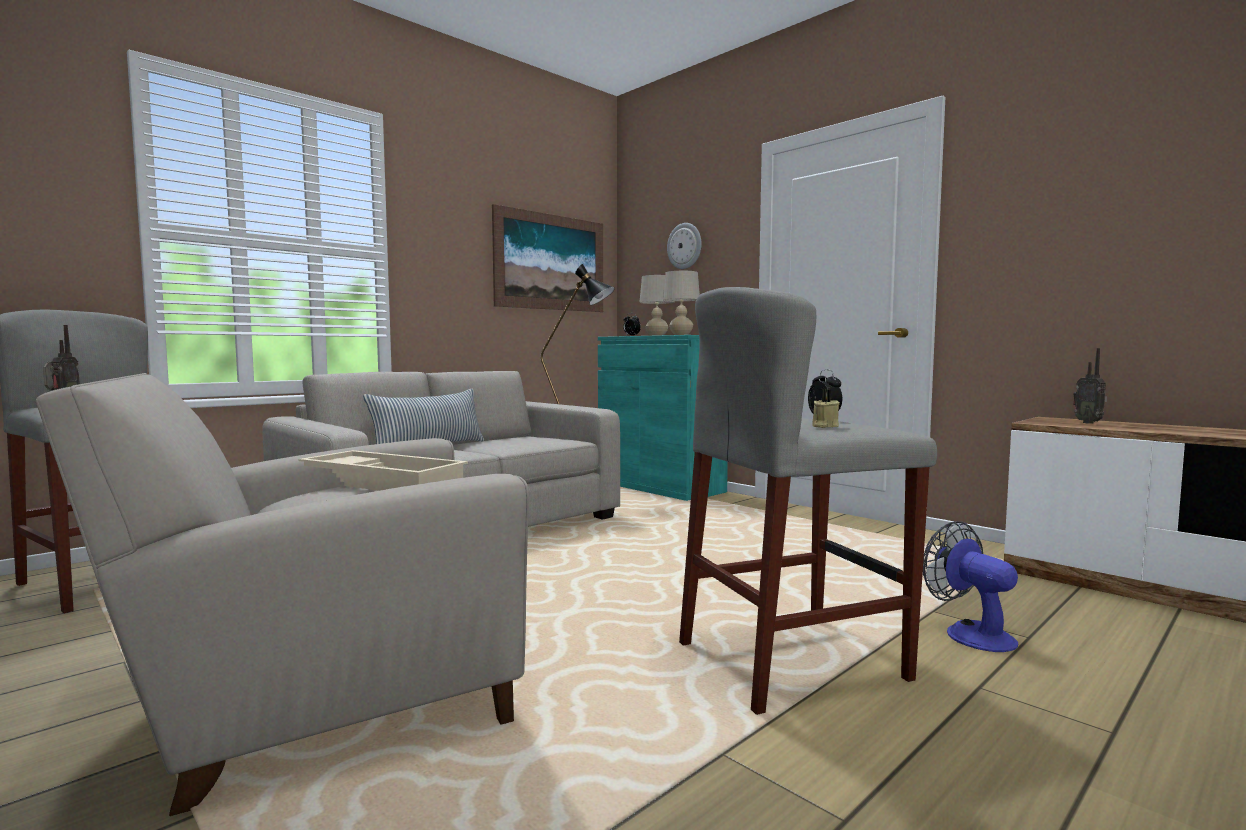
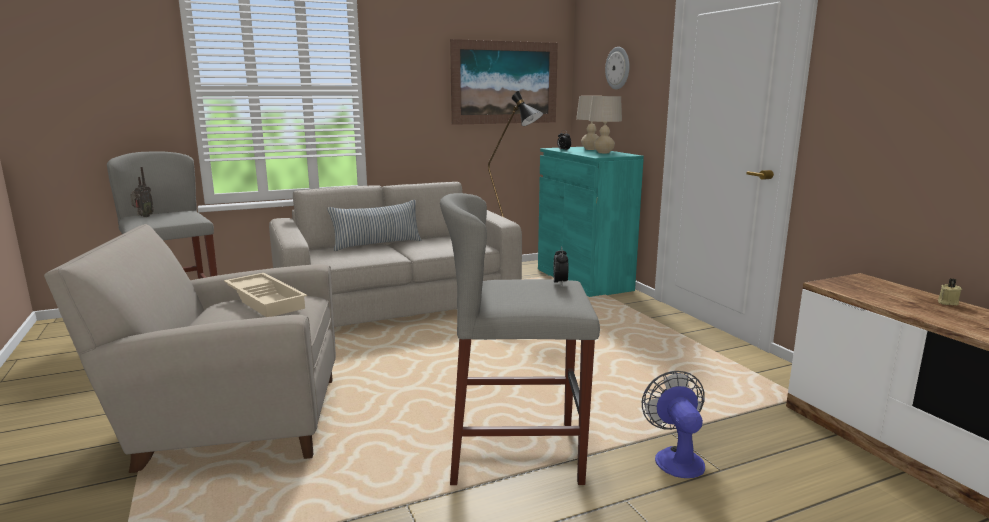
camera: 20 degrees right, 10 degrees up
(824, 426) = (524, 299): beige candle -> beige candle (947, 302)
(1089, 423) = (882, 290): radio -> none

